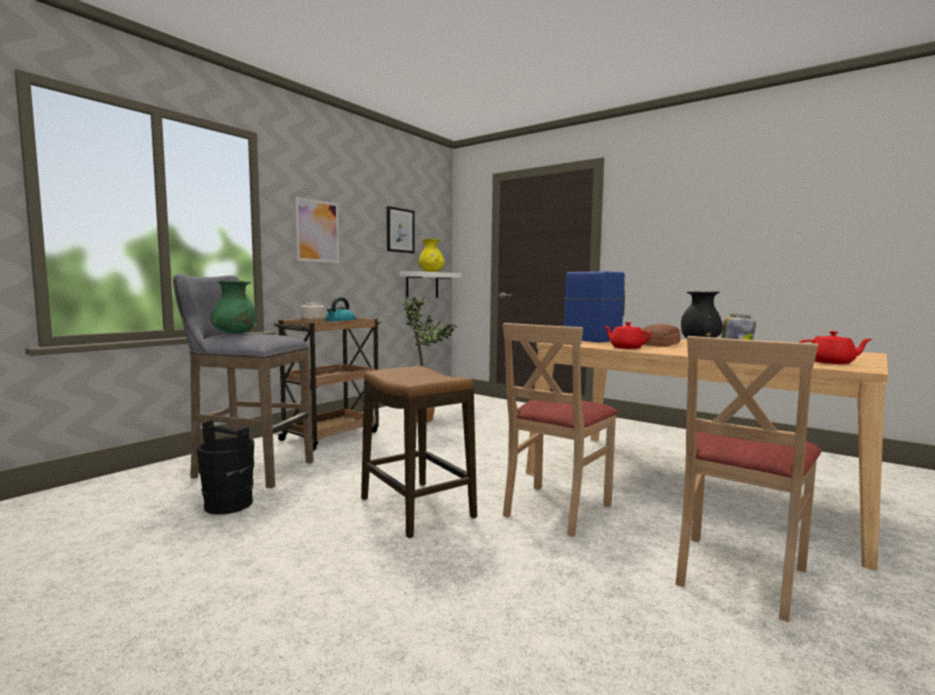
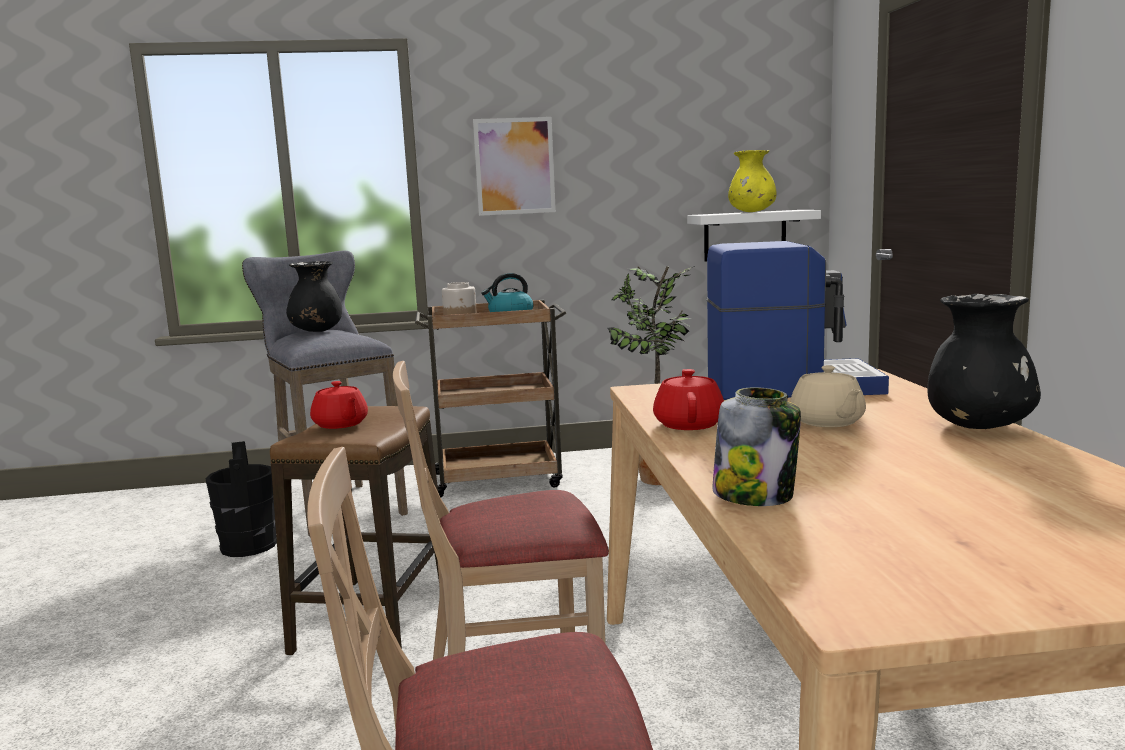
camera: 45 degrees right, 5 degrees up
(235, 334) = (316, 331): green vase -> black vase
(400, 230) = (689, 141): picture -> none
(660, 344) = (827, 422): bread -> beige teapot
(832, 362) = (913, 571): red teapot -> red teapot (340, 424)

